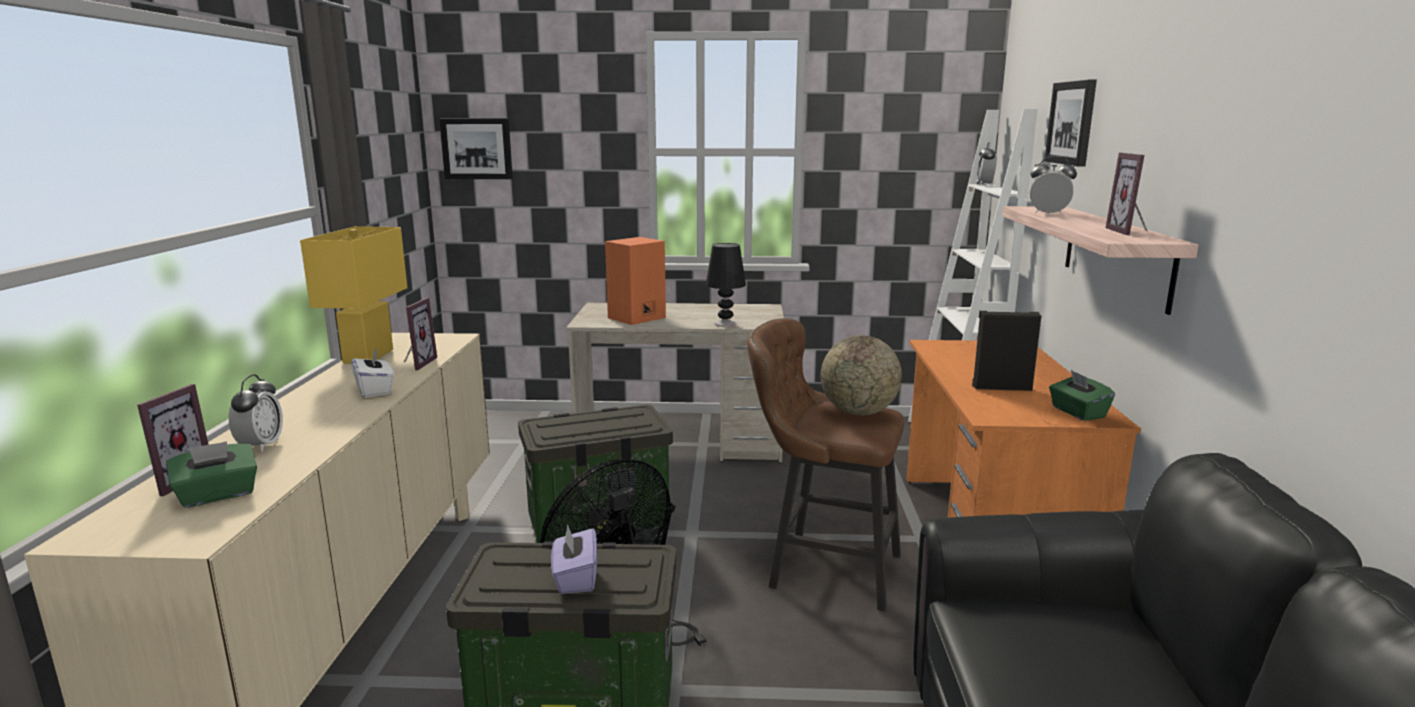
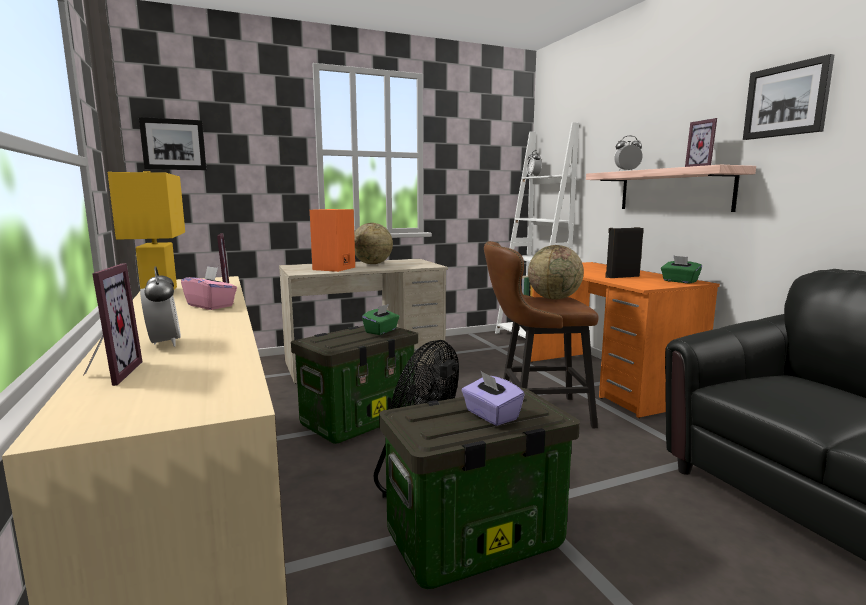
camera: 25 degrees left, 5 degrees down
(217, 495) = (186, 375): green tissue box -> green tissue box (381, 331)
(375, 390) = (211, 306): white tissue box -> pink tissue box
(698, 311) = (372, 264): none -> globe
(725, 324) = (403, 267): black table lamp -> none
(1072, 123) = (615, 124): picture -> picture (786, 100)

